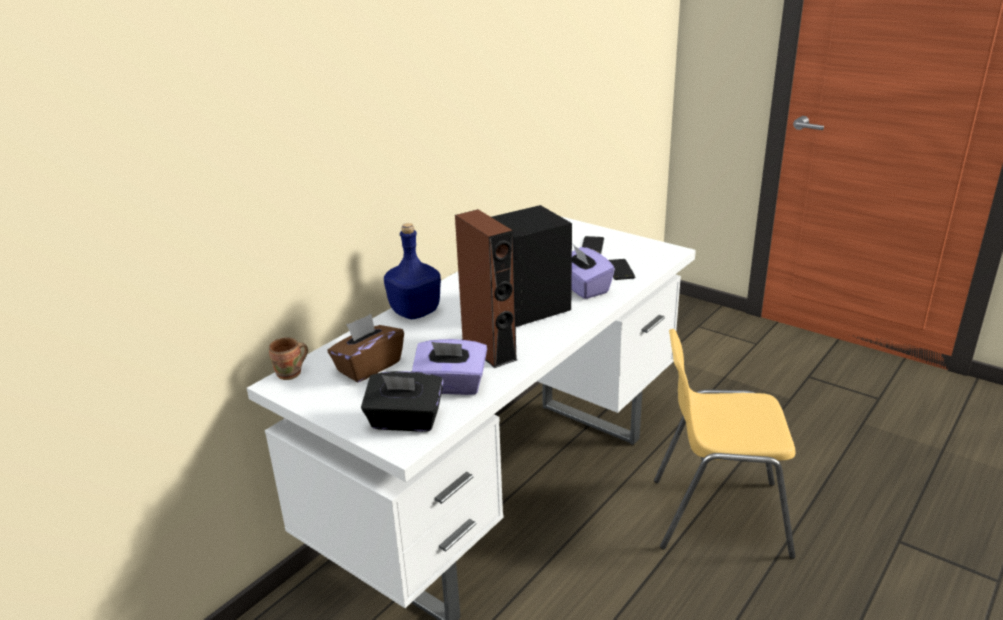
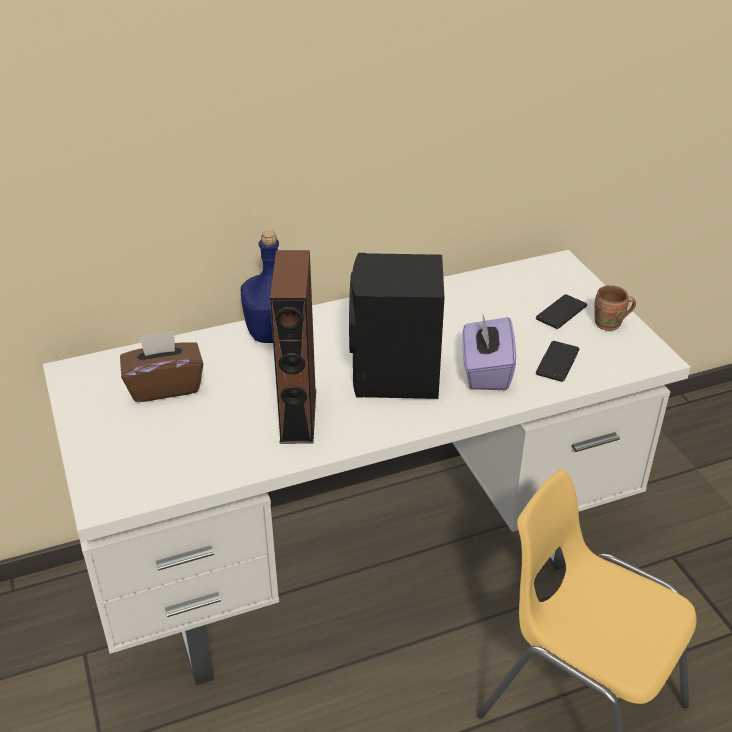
camera: 30 degrees right, 10 degrees up
(291, 374) = (91, 365): brown mug -> brown mug (609, 325)
(405, 421) = (132, 471): black tissue box -> none
(451, 386) = (215, 447): purple tissue box -> none

